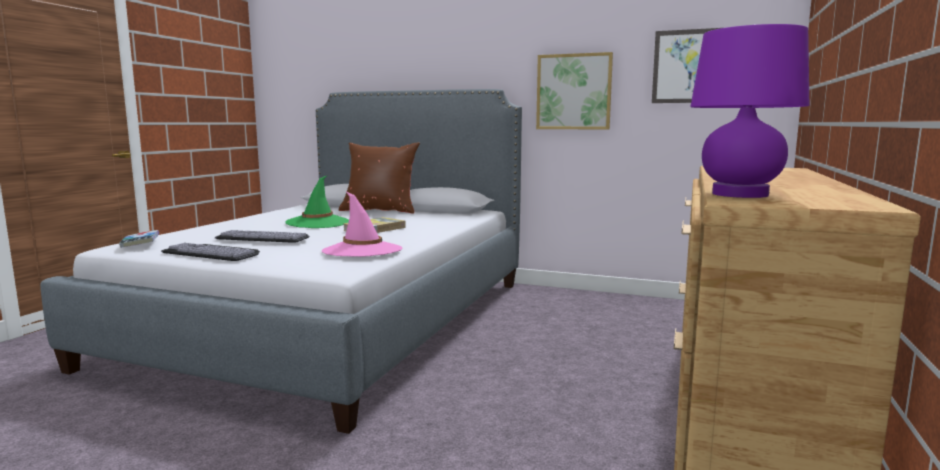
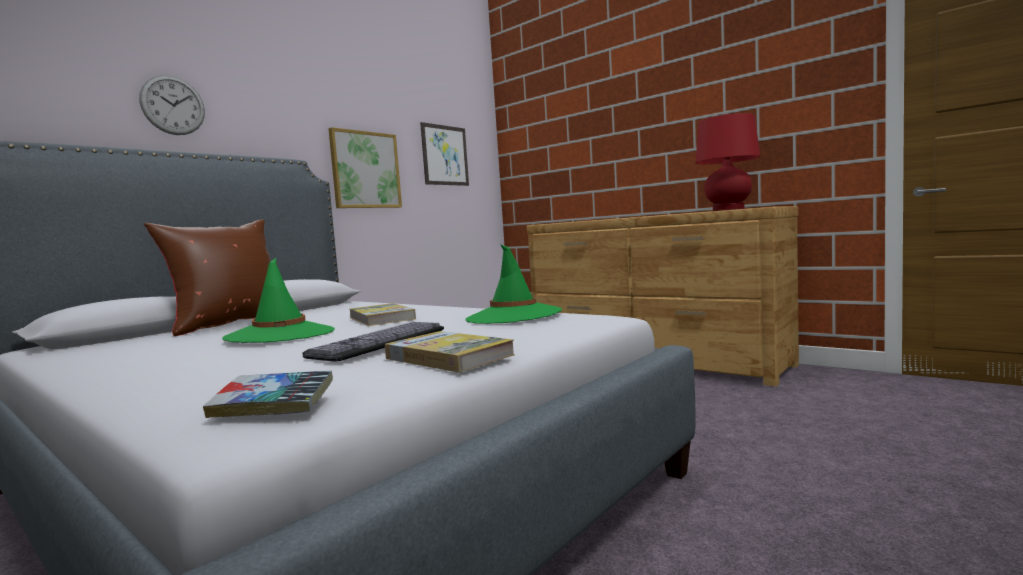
camera: 70 degrees left, 5 degrees down
(215, 252) = (448, 357): keyboard -> book
(362, 251) = (513, 316): pink hat -> green hat
(424, 56) = (173, 105): none -> wall clock
(740, 194) = (728, 209): purple table lamp -> red table lamp

